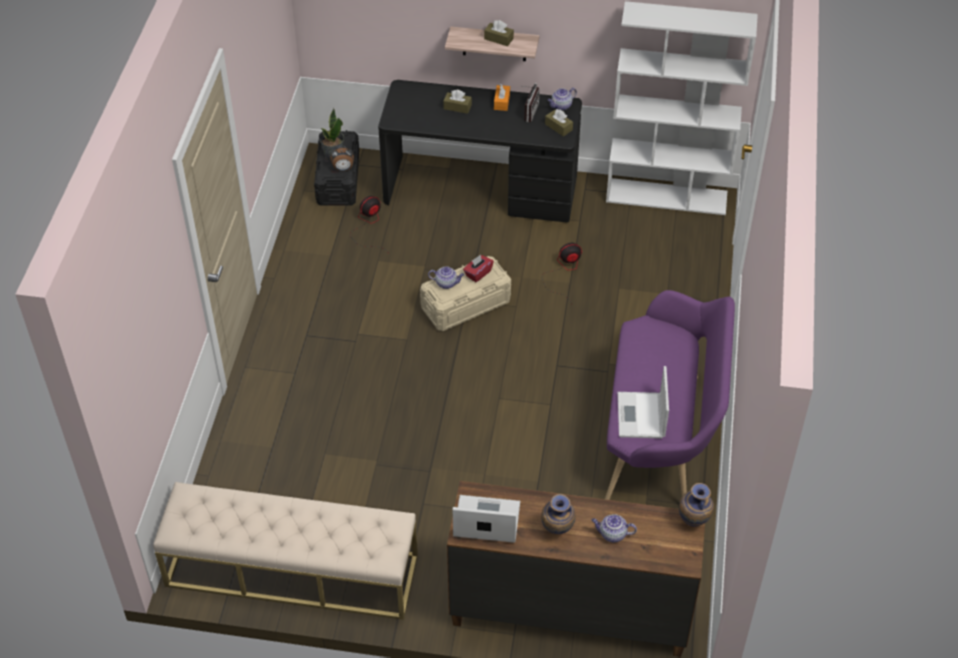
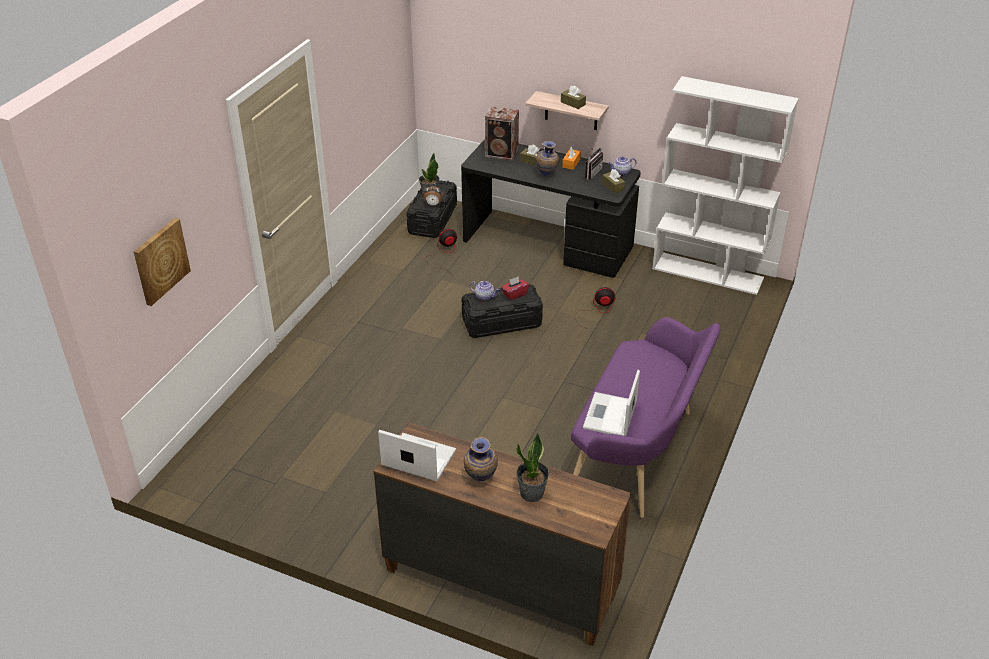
camera: 15 degrees right, 10 degrees down
(147, 359) = (160, 261): none -> picture
(291, 570) = (265, 495): beige bench -> none
(420, 101) = (502, 153): none -> speaker
(466, 305) = (502, 323): beige storage box -> black storage box
(612, 534) = (532, 493): teapot -> potted plant
(693, 522) = (616, 499): vase -> vase (547, 176)

